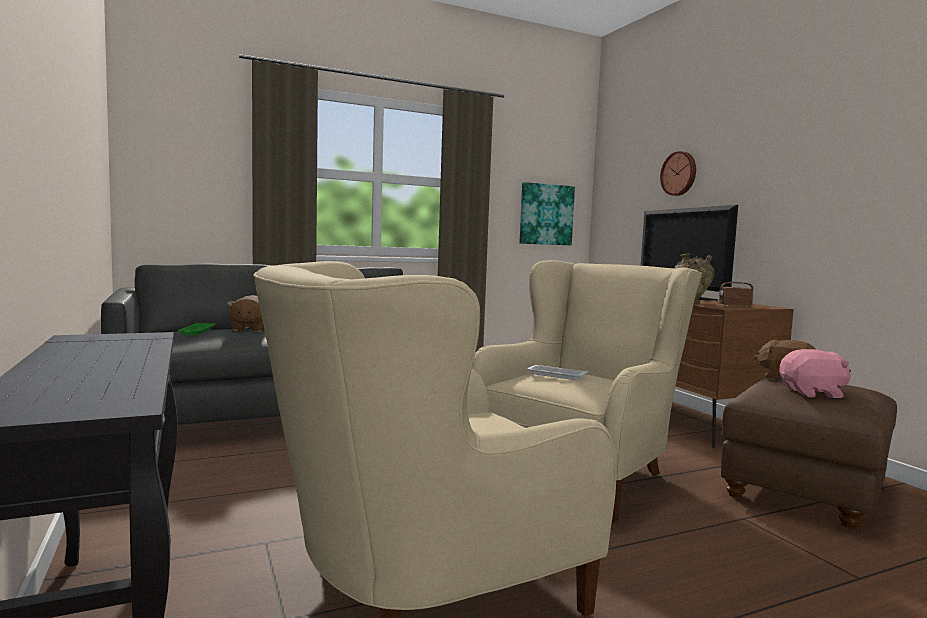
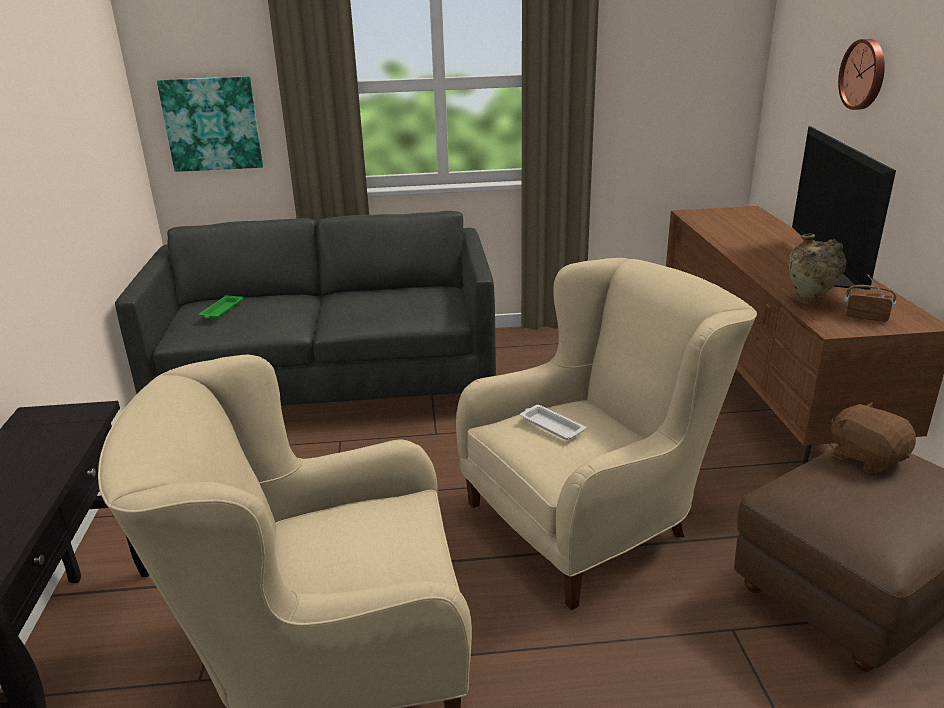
camera: 20 degrees right, 20 degrees up
(250, 329) = (276, 306): brown plush toy -> none
(546, 214) = (687, 108): picture -> picture (212, 124)
(813, 393) = (861, 503): pink plush toy -> none

